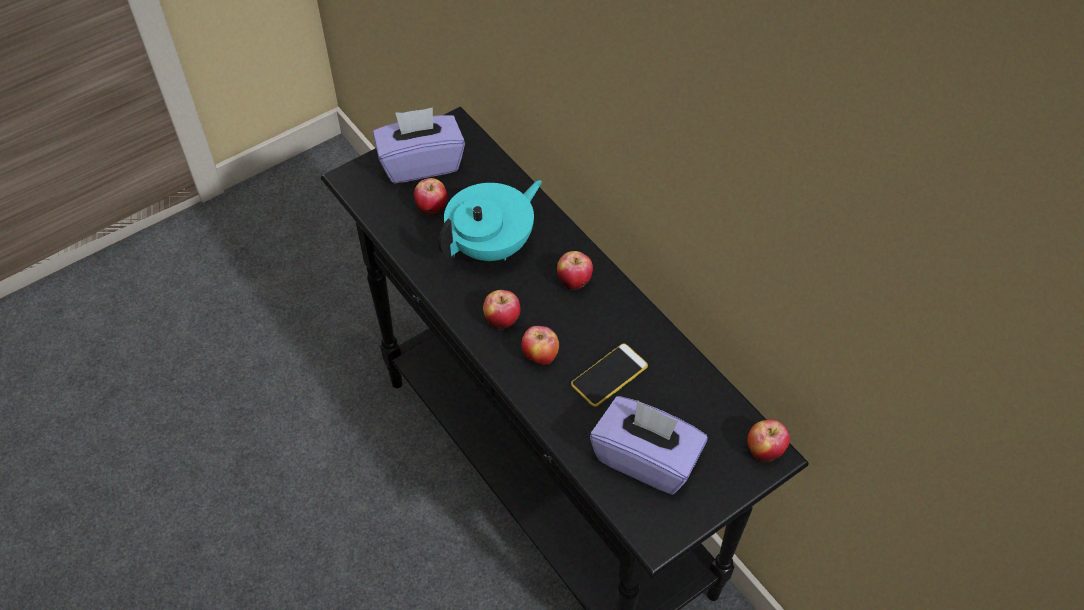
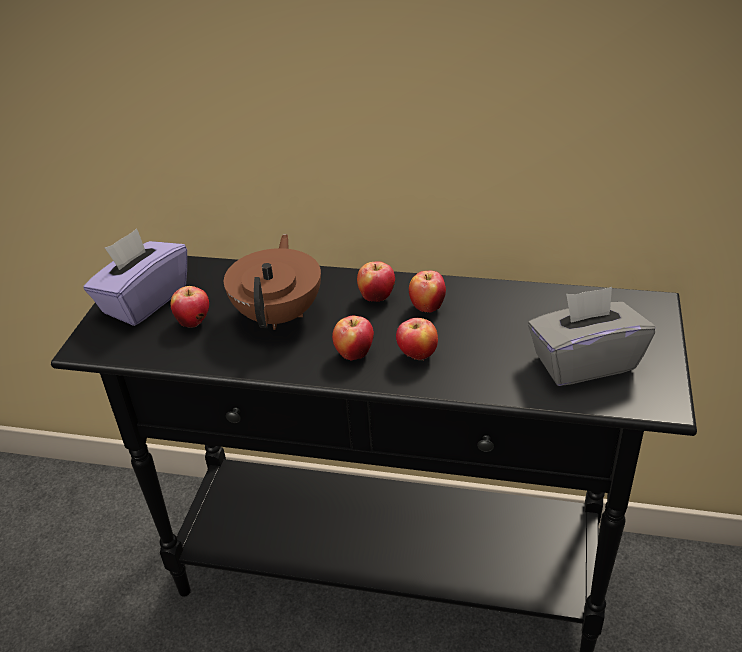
camera: 40 degrees left, 15 degrees down
(492, 245) = (279, 314): turquoise teapot -> brown teapot
(609, 375) = (484, 333): phone -> none
(646, 458) = (584, 362): purple tissue box -> grey tissue box
(764, 451) = (647, 304): apple -> apple (427, 307)

